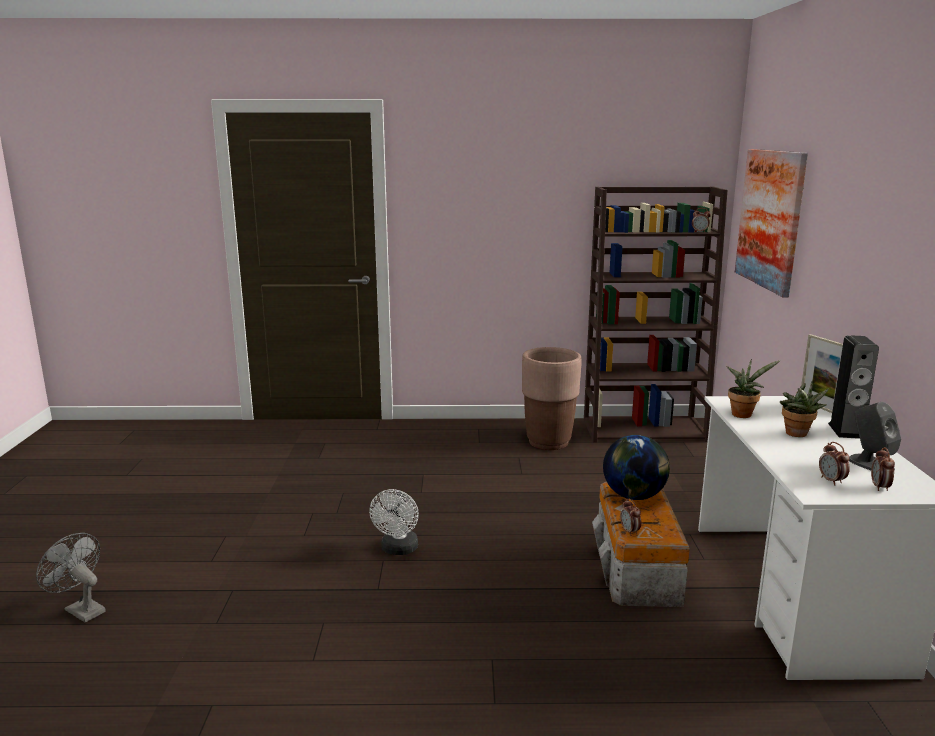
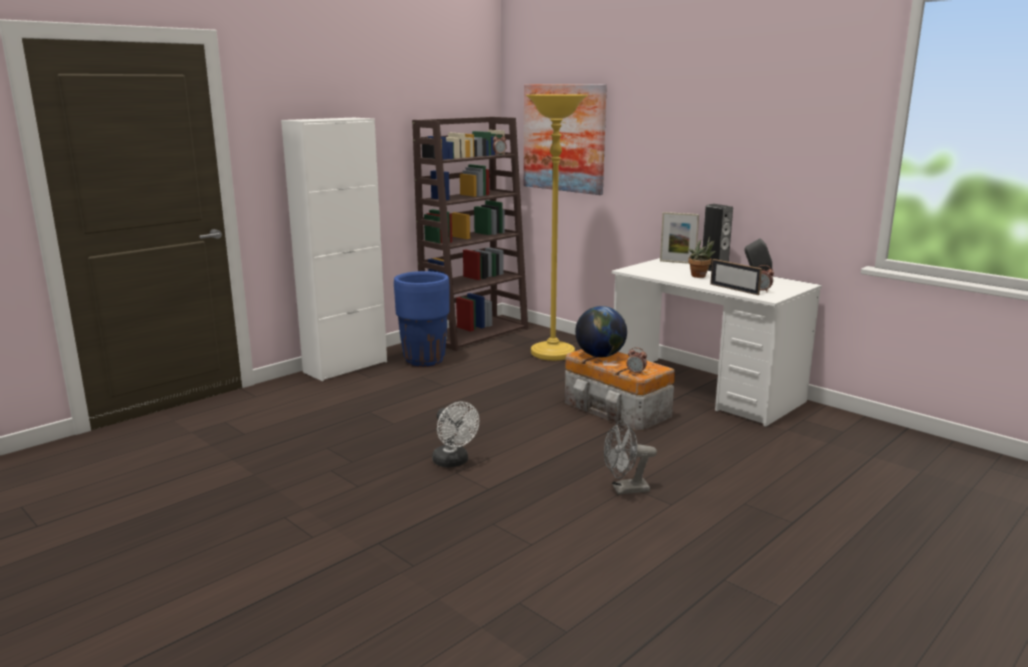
camera: 45 degrees left, 0 degrees up
(80, 609) = (262, 625): grey fan -> grey fan (625, 490)
(478, 426) = (345, 367): none -> white cabinet
(548, 442) = (424, 360): brown planter -> blue planter
(684, 478) = (552, 354): none -> yellow floor lamp
(743, 414) = (653, 274): potted plant -> none
(795, 465) = (734, 289): none -> picture frame
(880, 487) = (783, 288): alarm clock -> none

